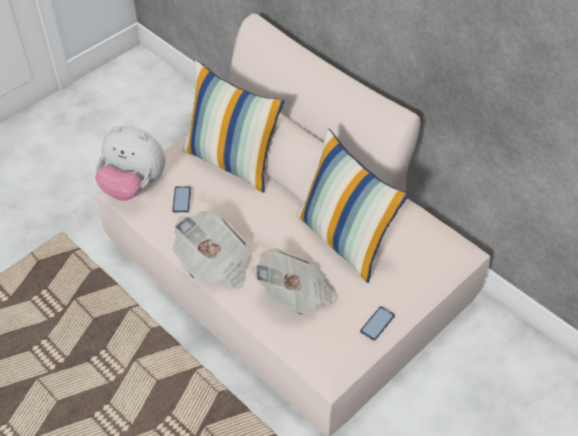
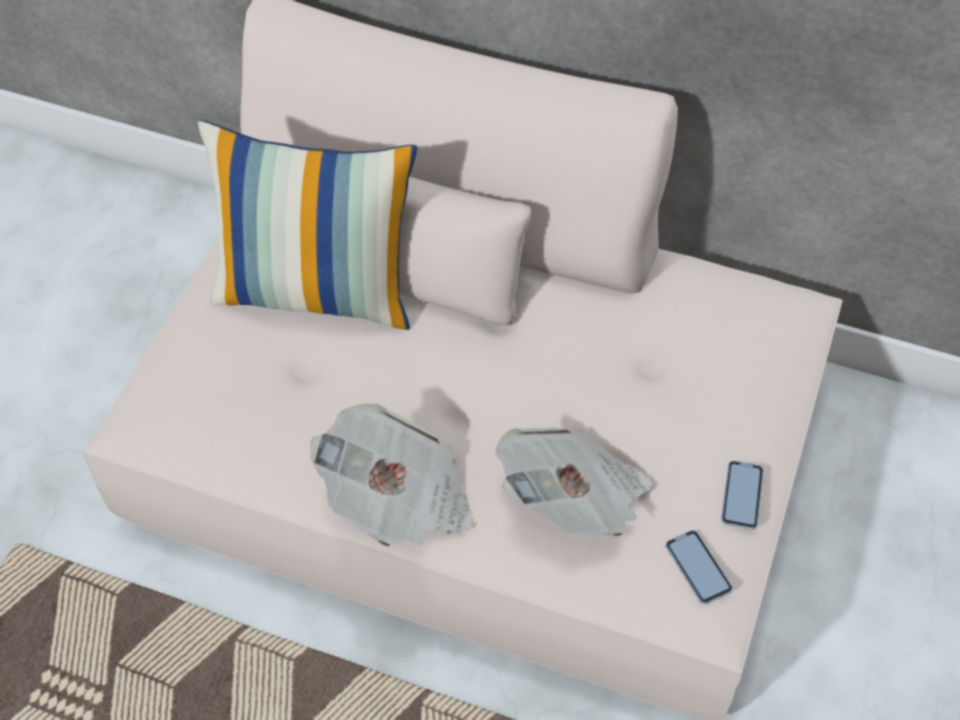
camera: 25 degrees left, 5 degrees up
(134, 186) = (155, 406): plush toy -> none
(182, 200) = (265, 400): phone -> phone (698, 568)
(344, 239) = (600, 363): pillow -> none

